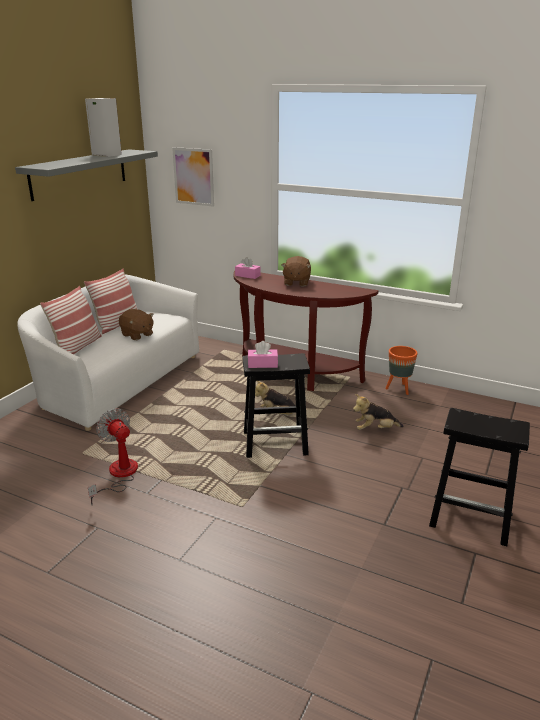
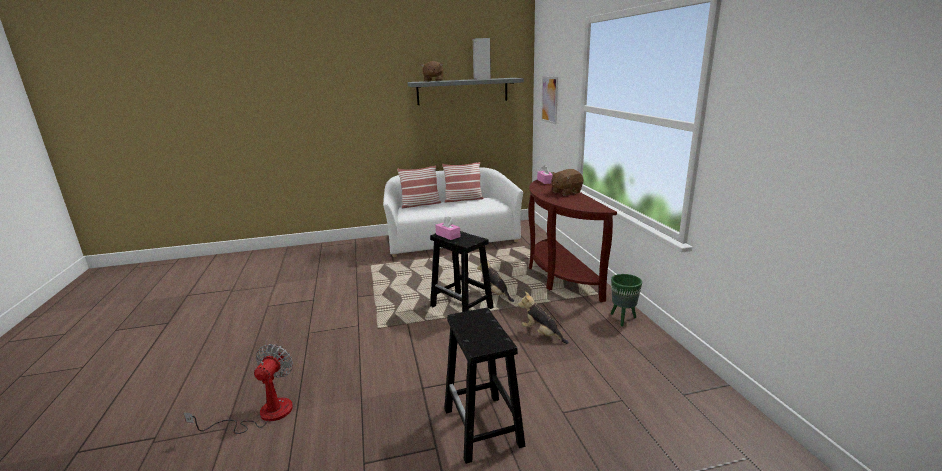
camera: 50 degrees right, 5 degrees down
(118, 475) = (363, 283): fan -> fan (263, 414)
(137, 335) = (459, 208): brown plush toy -> brown plush toy (433, 81)
(399, 389) = (623, 319): orange planter -> green planter

